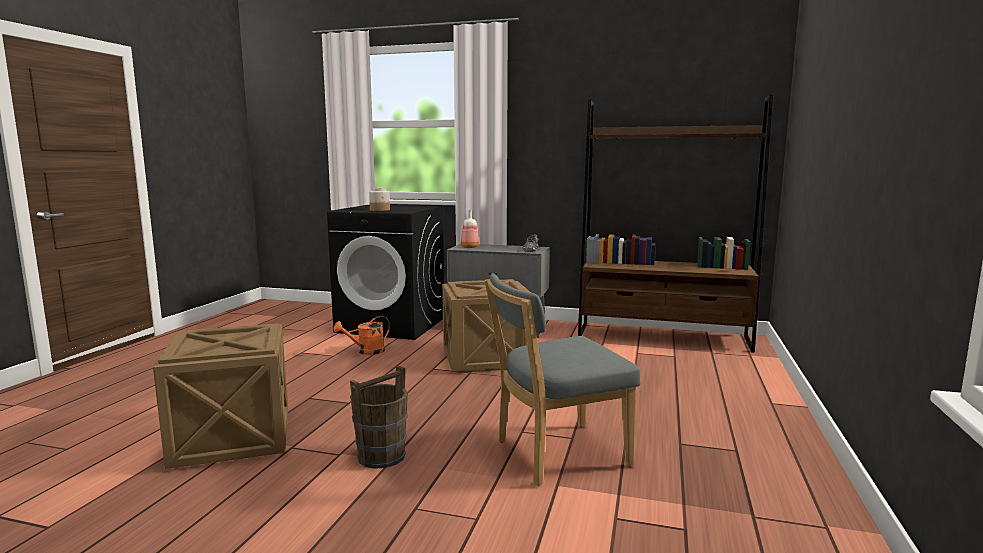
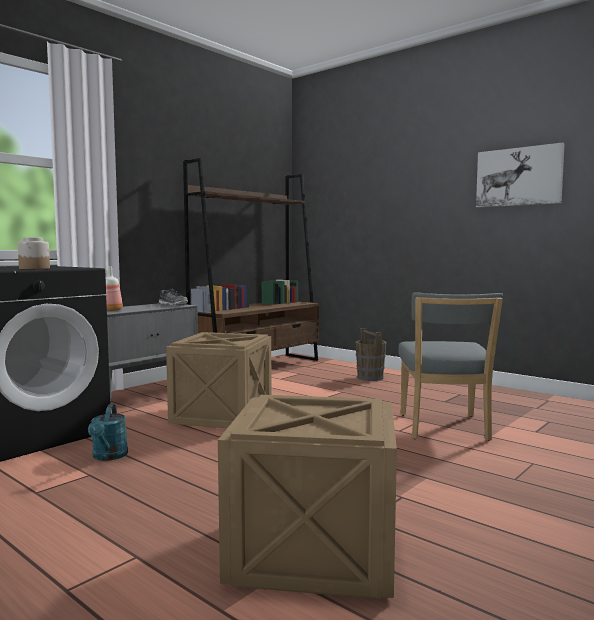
camera: 65 degrees left, 5 degrees down
(366, 352) = (108, 457): orange watering can -> turquoise watering can
(382, 456) = (416, 480): brown bucket -> brown bucket (370, 377)
(905, 89) = (519, 177): none -> picture

